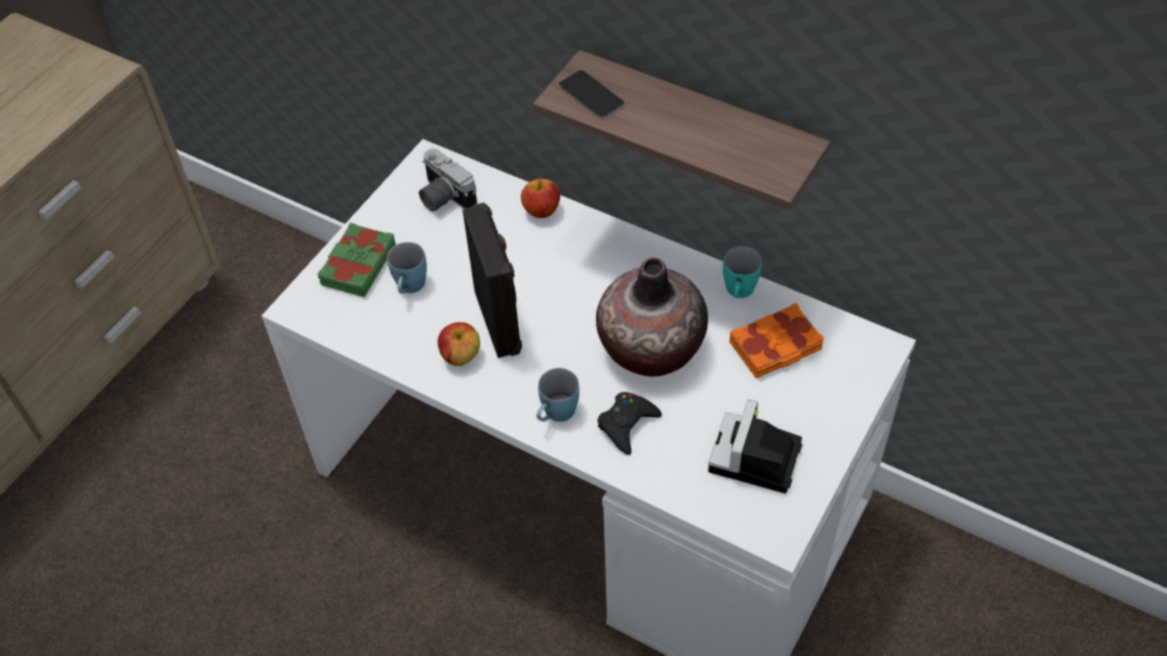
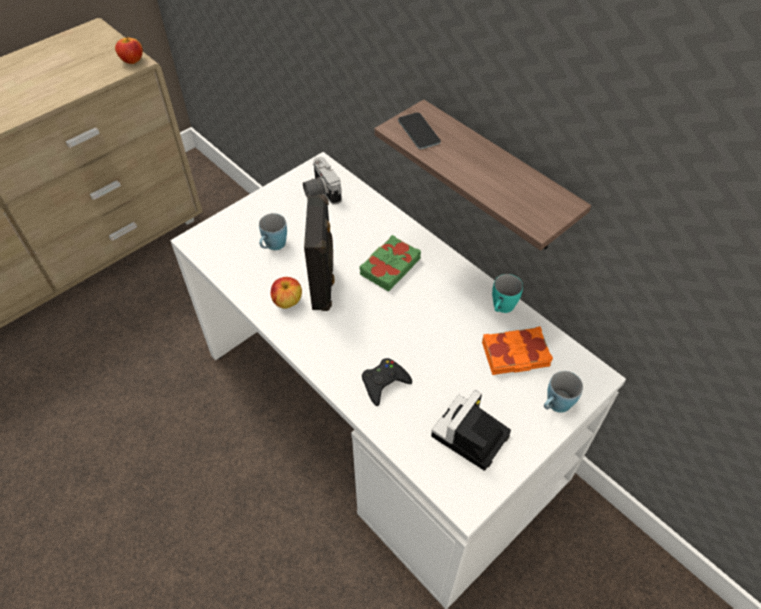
camera: 15 degrees right, 0 degrees up
(357, 265) = (245, 222): green book -> green book (389, 266)
(541, 211) = (383, 216): apple -> apple (132, 60)
(556, 415) = (336, 362): blue mug -> blue mug (555, 406)
(650, 347) = (423, 331): vase -> none

